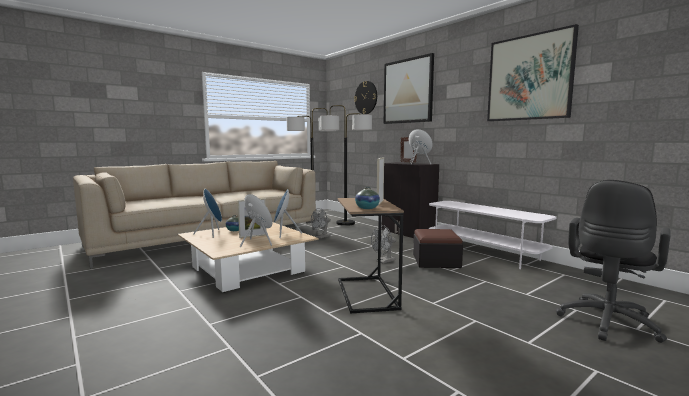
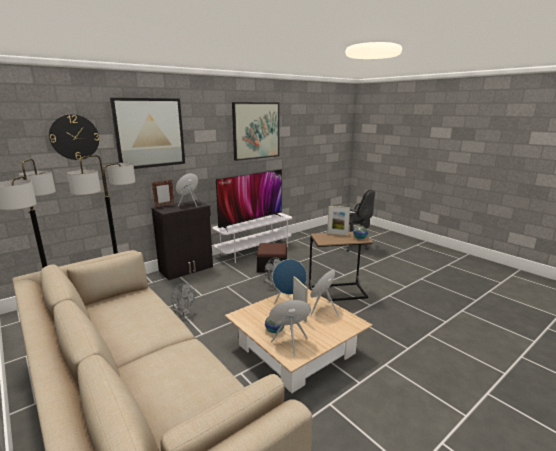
camera: 90 degrees left, 10 degrees up
(483, 208) = (251, 222): none -> television

